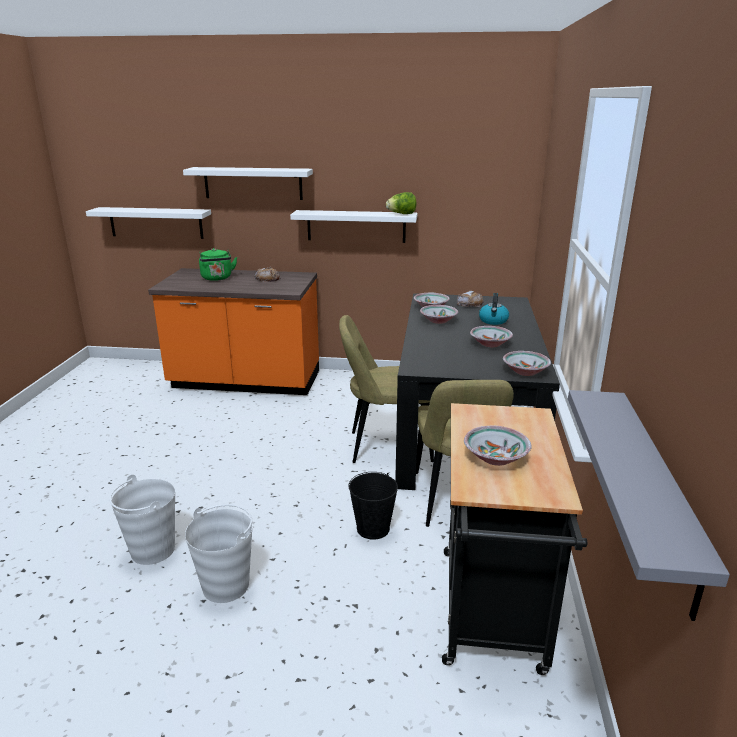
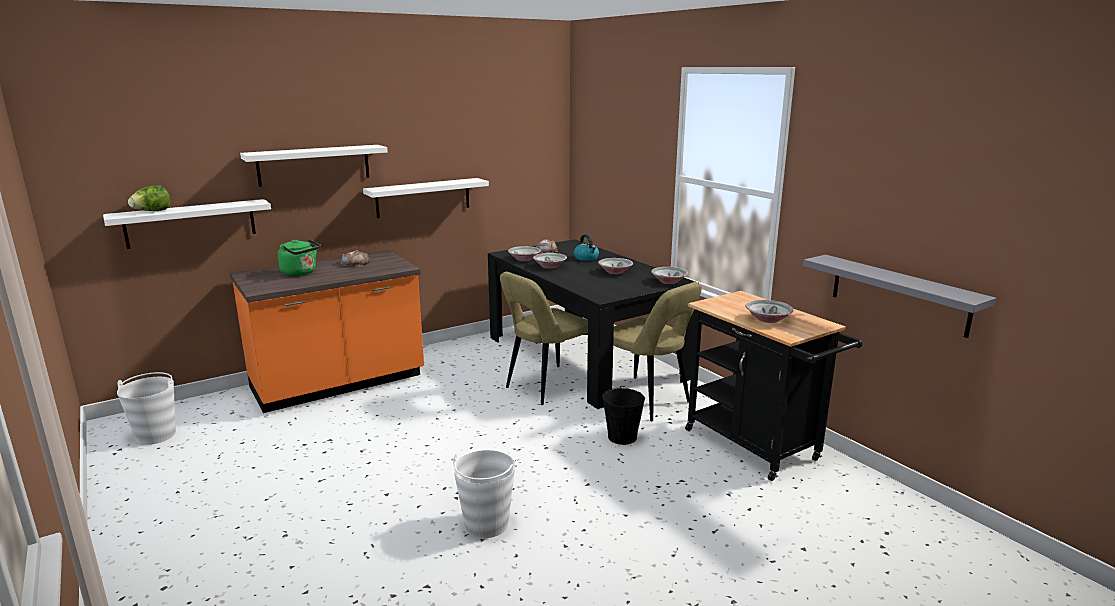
camera: 40 degrees left, 5 degrees down
(226, 585) = (584, 514): white bucket -> white bucket (156, 435)
(401, 214) = (470, 180): lettuce -> lettuce (152, 211)

